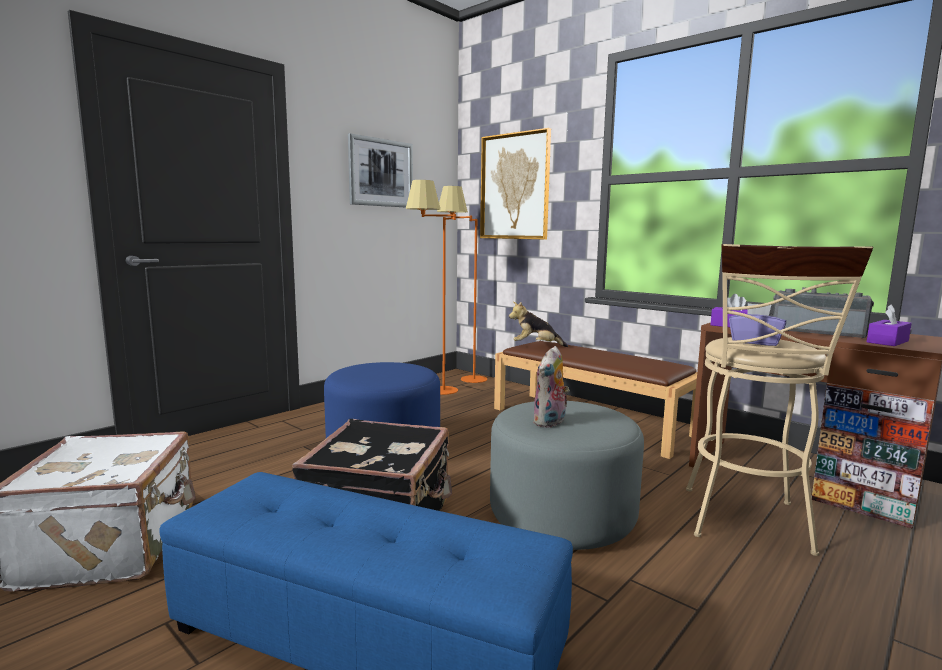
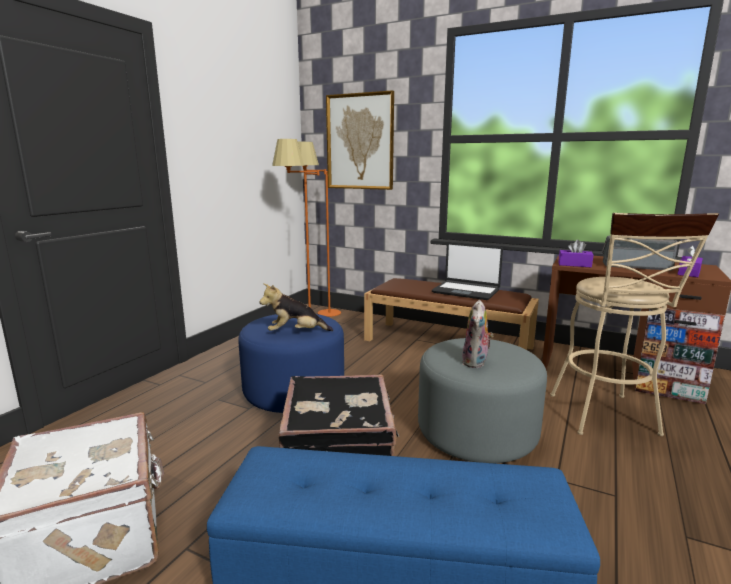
camera: 15 degrees left, 5 degrees up
(381, 173) = (241, 130): picture -> none
(536, 346) = (397, 284): plush toy -> plush toy (295, 333)
(611, 358) = (466, 291): none -> laptop
(754, 342) = (616, 283): purple tissue box -> none

